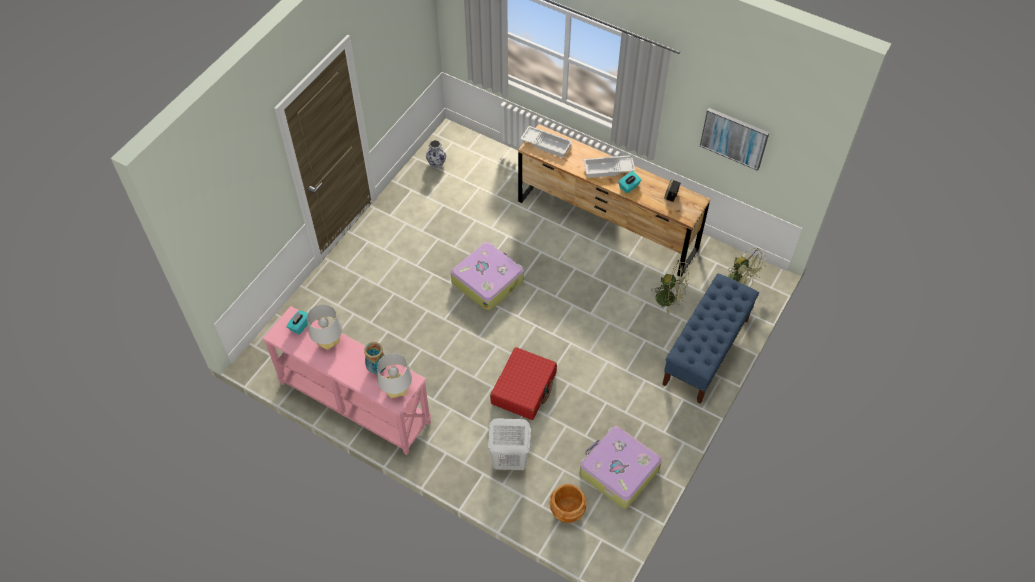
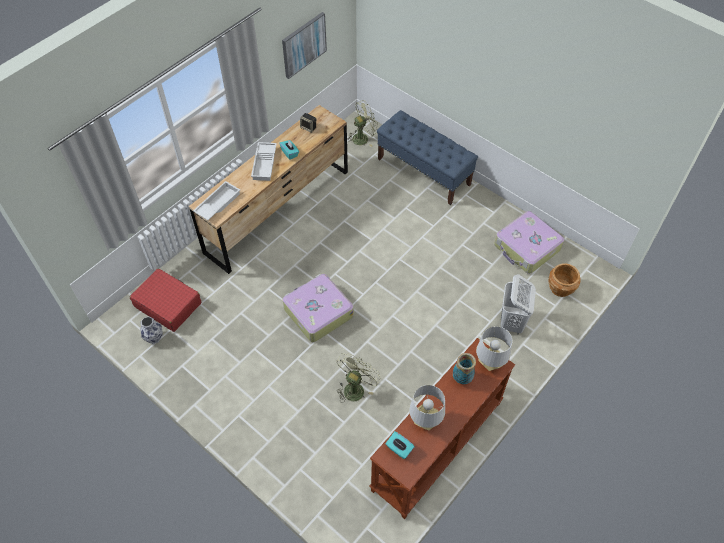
camera: 80 degrees left, 0 degrees up
(353, 403) = (438, 447): pink console table -> brown console table
(524, 388) = (440, 300): red suitcase -> red suitcase (168, 304)
(670, 299) = (368, 183): green fan -> green fan (355, 387)

